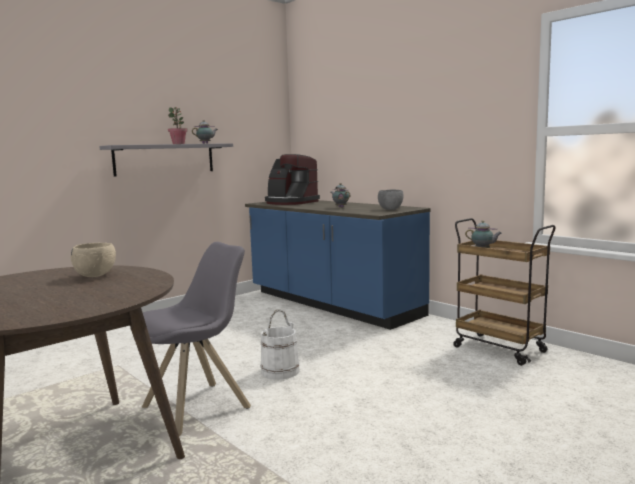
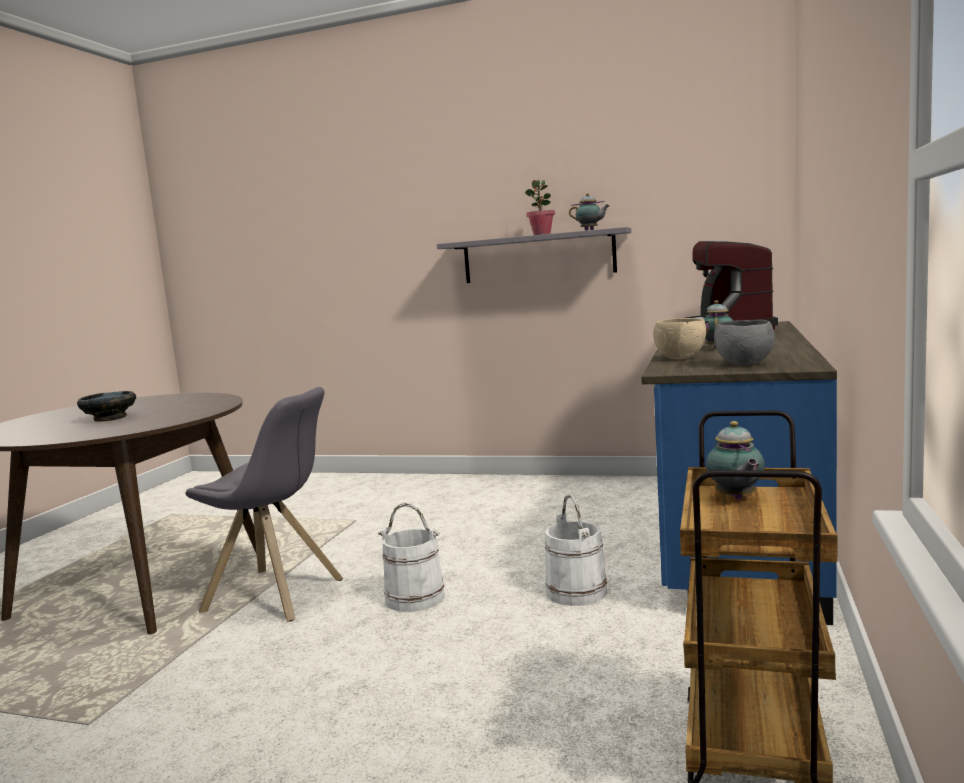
camera: 60 degrees right, 0 degrees up
(64, 291) = (109, 418): none -> black bowl
(95, 275) = (184, 407): beige bowl -> beige bowl (680, 358)
(336, 339) = (576, 591): none -> white bucket

